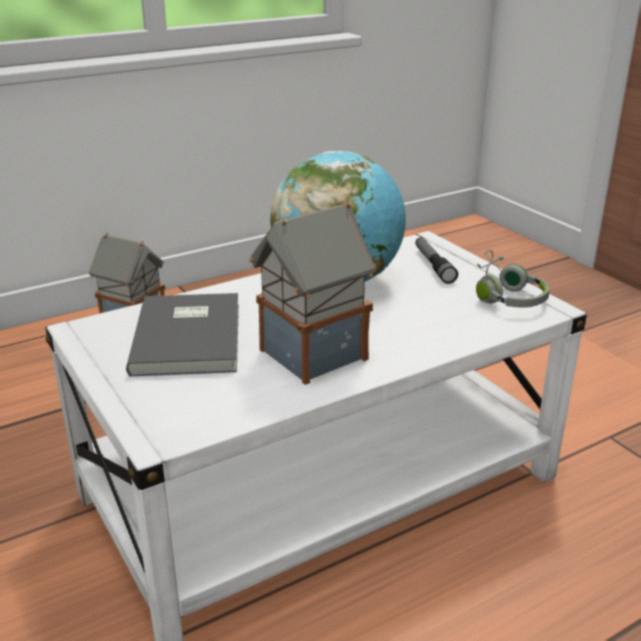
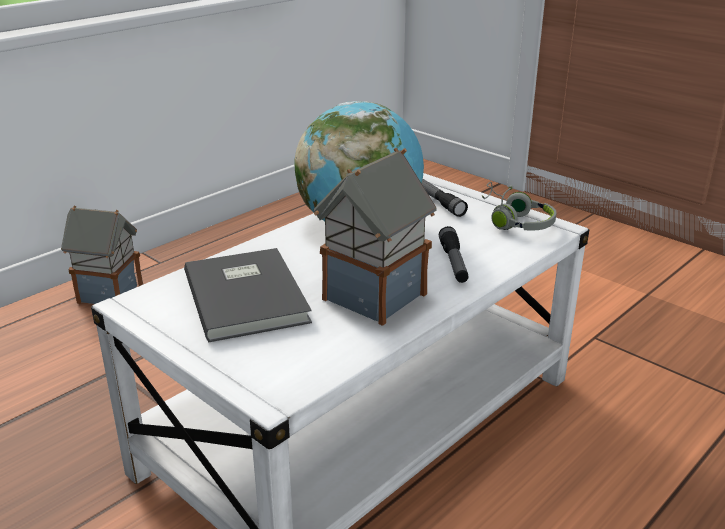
camera: 15 degrees left, 0 degrees up
(415, 331) = (454, 263): none -> flashlight

